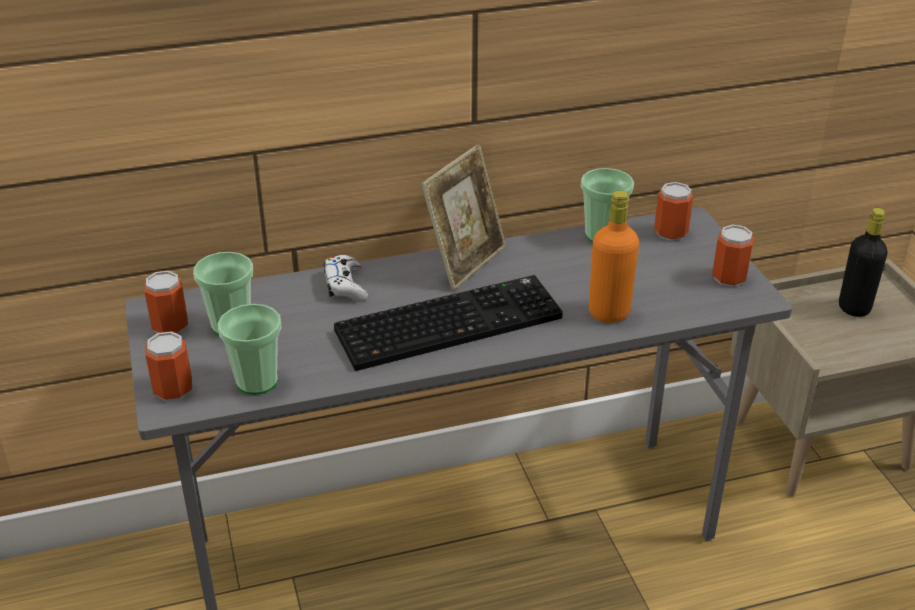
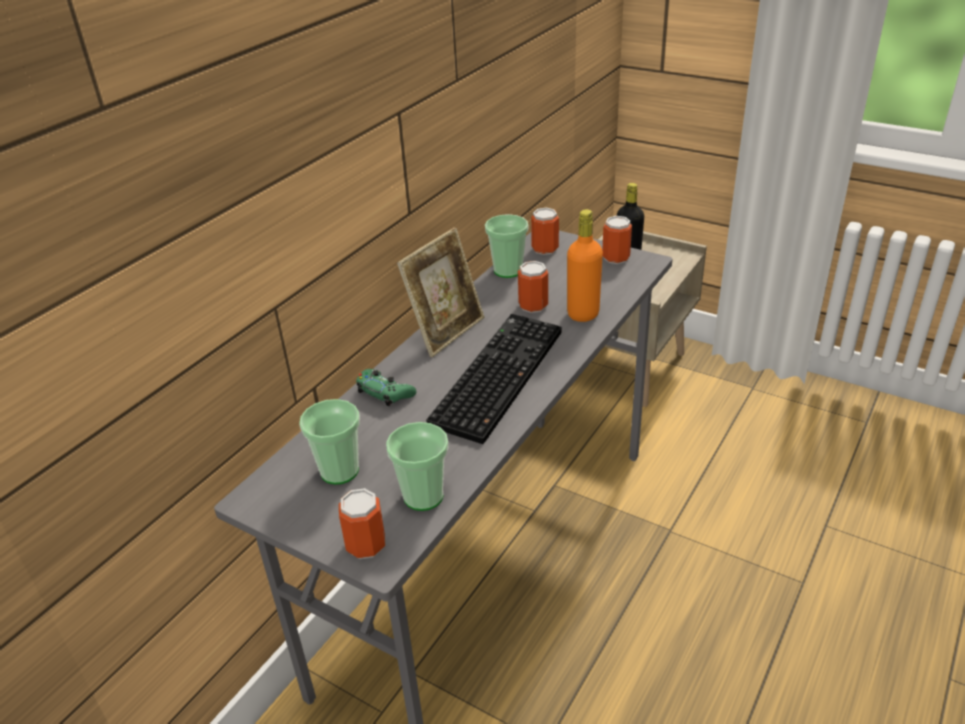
camera: 40 degrees left, 0 degrees up
(170, 325) = (287, 502): can -> can (533, 305)
(345, 285) = (385, 393): white game controller -> green game controller
(465, 262) = (446, 332): picture frame -> picture frame turned 45 degrees clockwise

